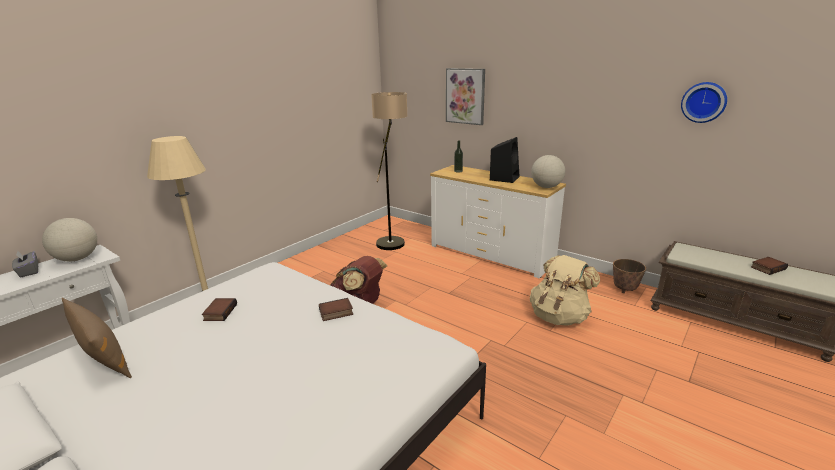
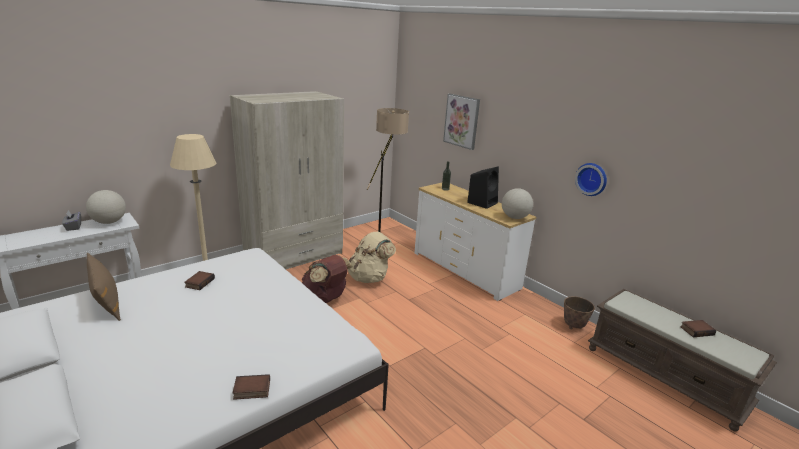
camera: 10 degrees right, 0 degrees up
(303, 268) = (294, 255): none -> beige wardrobe
(335, 313) = (285, 299): book -> book (251, 390)
(559, 316) = (497, 339): beige backpack -> beige backpack (369, 278)
(704, 102) = (659, 163): wall clock -> wall clock (592, 179)

